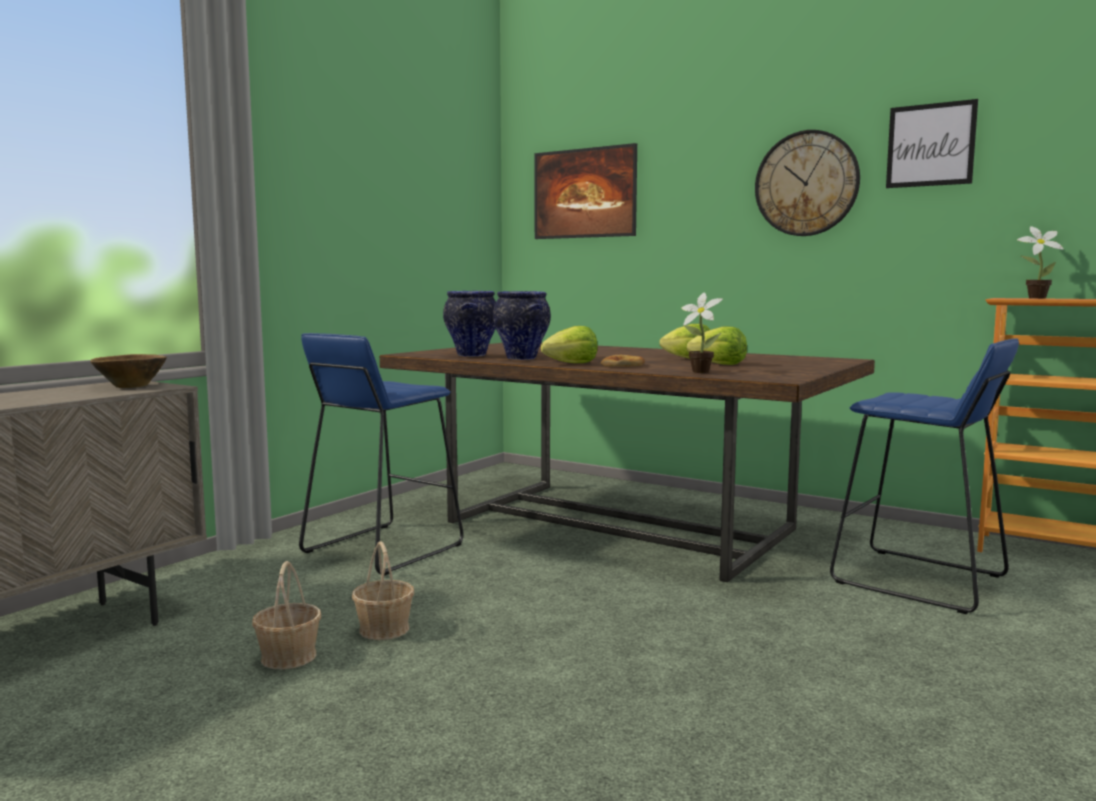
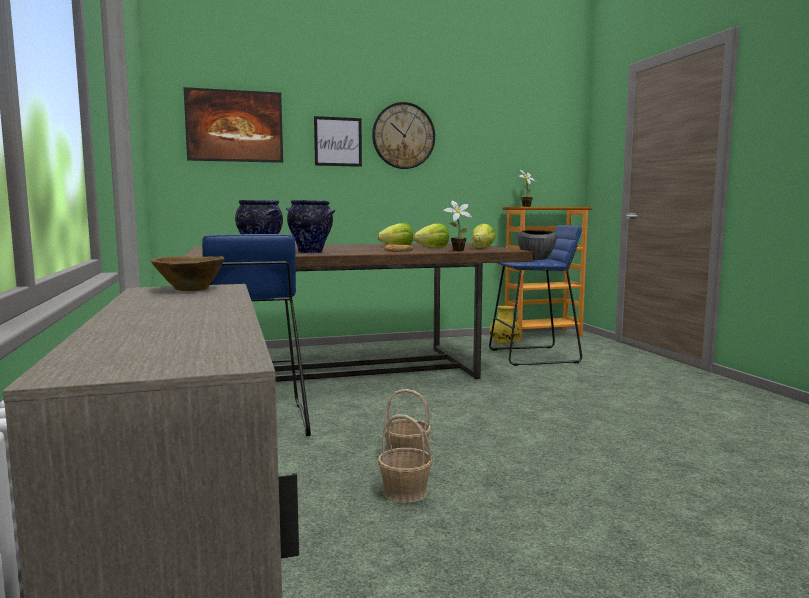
camera: 50 degrees left, 0 degrees up
(572, 363) = (364, 252): lettuce -> lettuce (482, 248)
(926, 400) = (536, 259): none -> bowl
(929, 550) = (504, 344): none -> yellow vase
(930, 145) = (469, 121): picture -> picture (338, 141)

